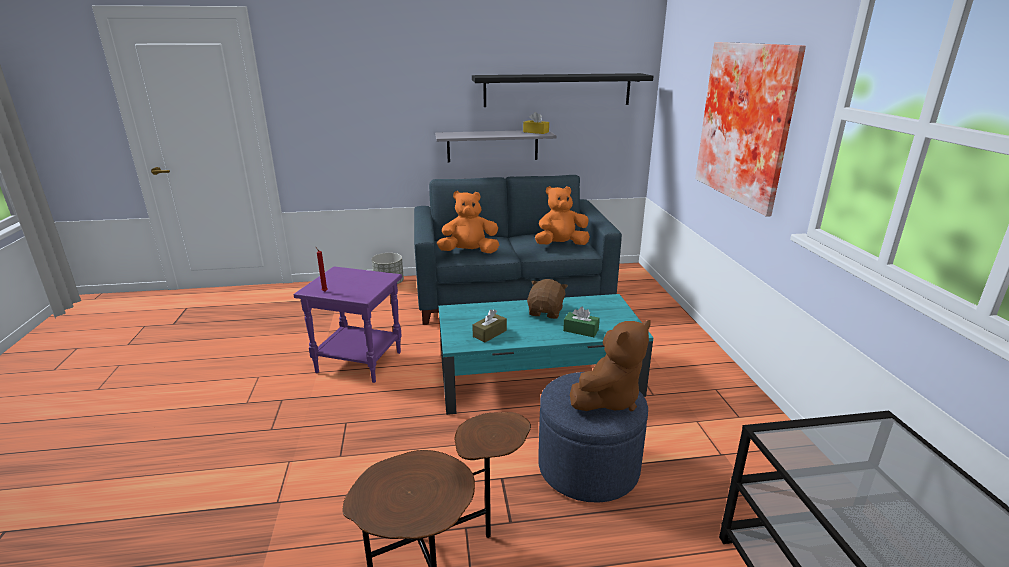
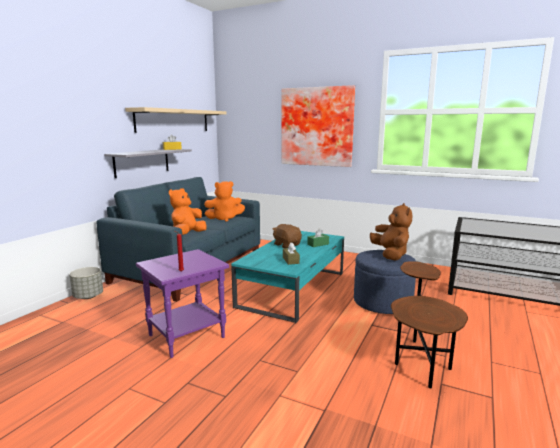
camera: 55 degrees left, 10 degrees down
(557, 90) = (173, 120): black shelf -> beige shelf
(561, 245) = (224, 219): orange plush toy -> orange plush toy turned 120 degrees counterclockwise

